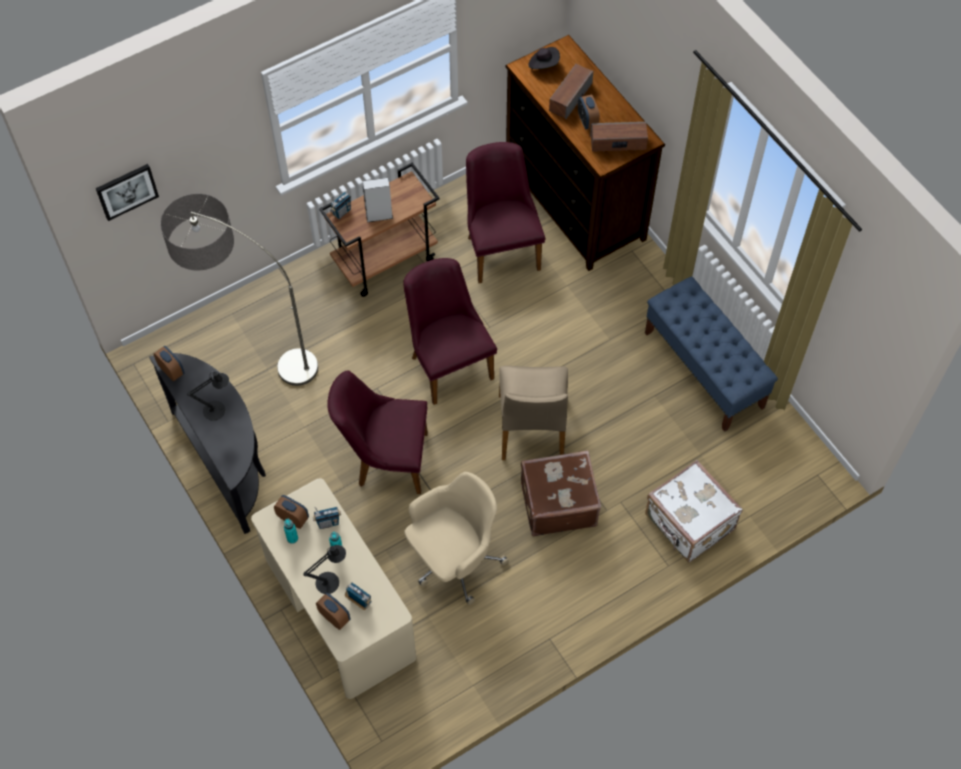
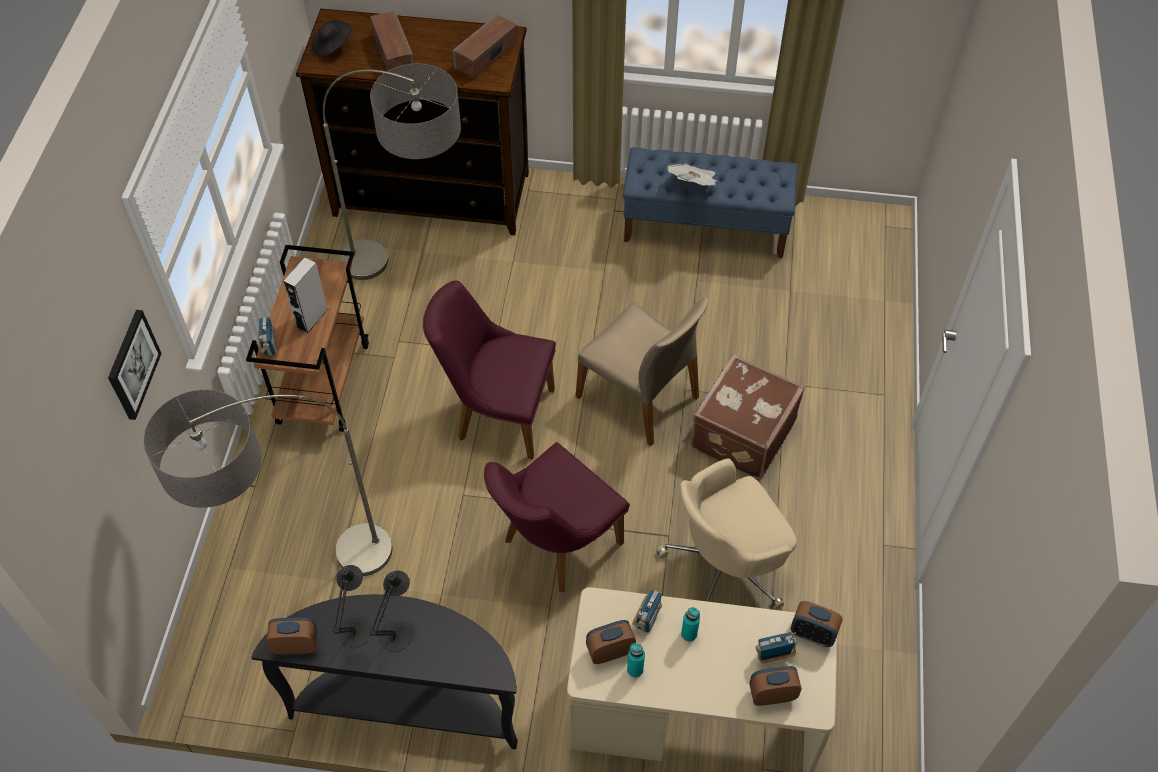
camera: 50 degrees left, 5 degrees down
(126, 191) = (72, 472): picture -> picture (132, 364)
(330, 581) = (723, 667): black table lamp -> black table lamp (355, 627)
(453, 560) = (725, 566): beige office chair -> beige office chair turned 120 degrees counterclockwise
(500, 247) = (415, 281): purple chair -> floor lamp
(587, 121) = (436, 60): alarm clock -> alarm clock (812, 634)
(688, 523) = (853, 349): white suitcase -> none
(693, 331) = (693, 184): none -> newspaper

